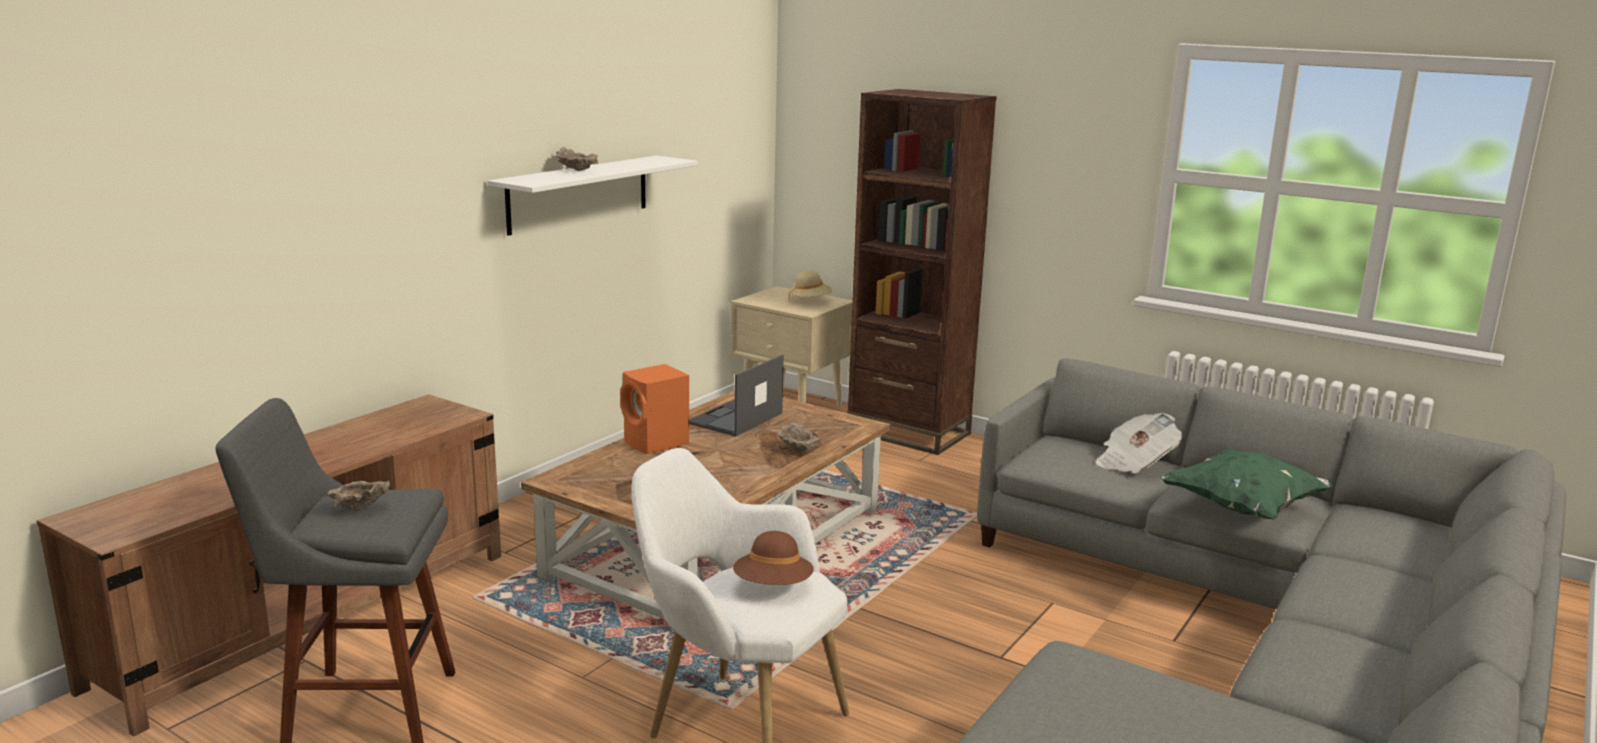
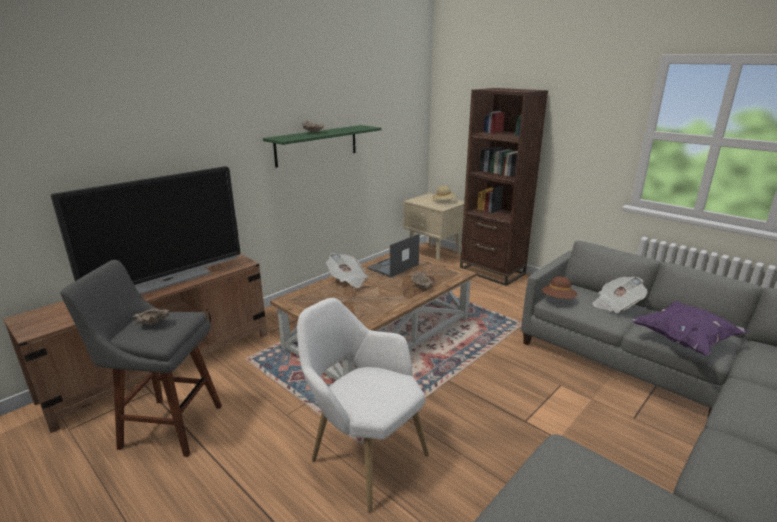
camera: 10 degrees right, 5 degrees up
(330, 448) = (168, 281): none -> television
(579, 193) = (317, 145): white shelf -> green shelf
(657, 443) = (347, 280): orange speaker -> newspaper
(773, 586) = (380, 385): brown hat -> brown hat (558, 299)
(1243, 508) = (684, 341): green pillow -> purple pillow

